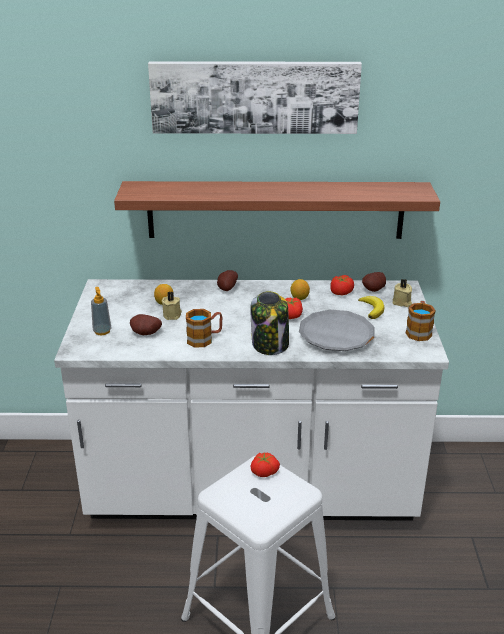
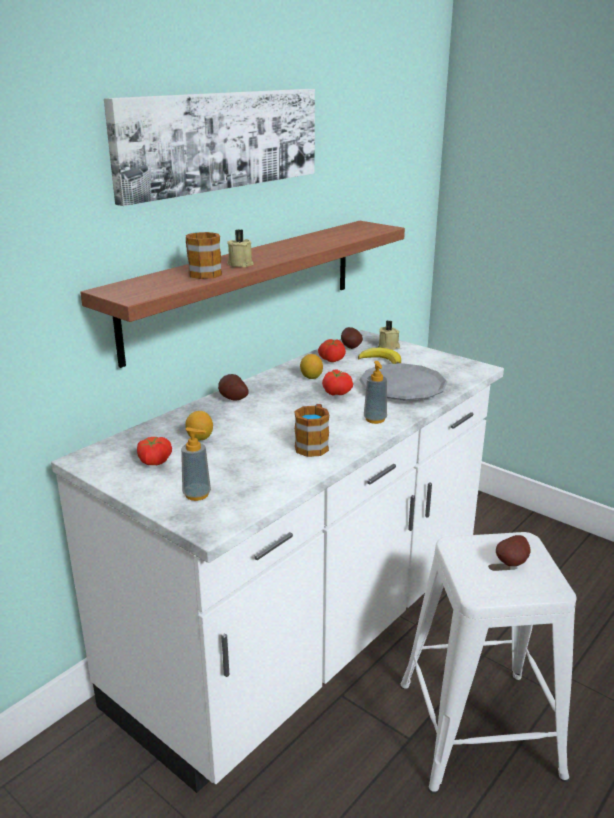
camera: 50 degrees left, 5 degrees down
(145, 334) = (249, 471): potato -> potato (513, 563)
(172, 315) = (234, 443): beige candle -> beige candle (240, 264)
(264, 471) = (470, 547): tomato -> tomato (154, 461)
(270, 345) = (375, 419): jar -> soap dispenser
(419, 331) = (443, 359): mug -> mug (201, 272)

